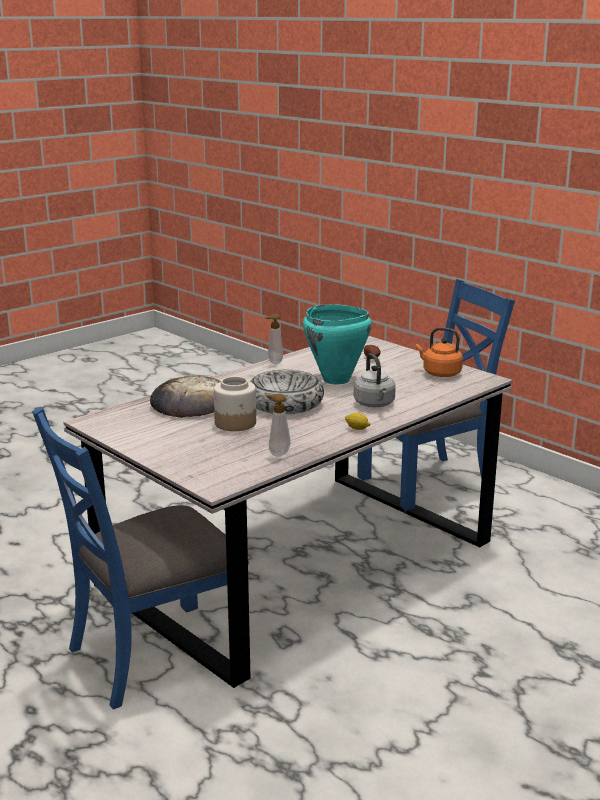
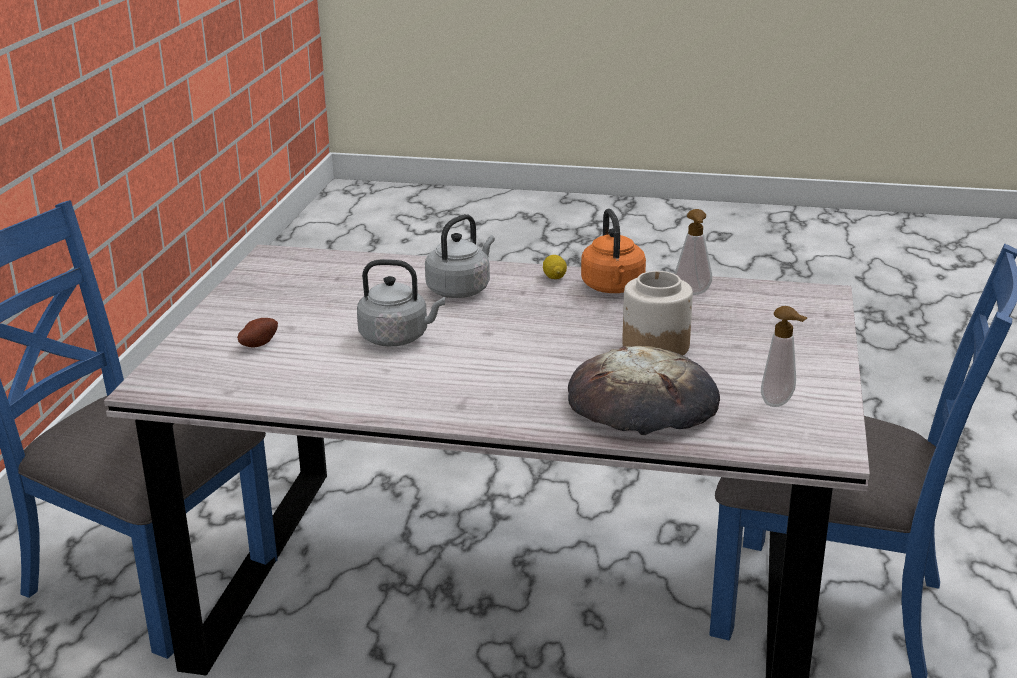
camera: 125 degrees left, 5 degrees up
(273, 362) = (374, 411): soap dispenser -> soap dispenser (780, 403)
(285, 403) = (540, 340): bowl -> none
(336, 380) = (398, 338): turquoise cooking pot -> grey kettle
(439, 373) = (282, 284): orange kettle -> orange kettle (613, 288)

